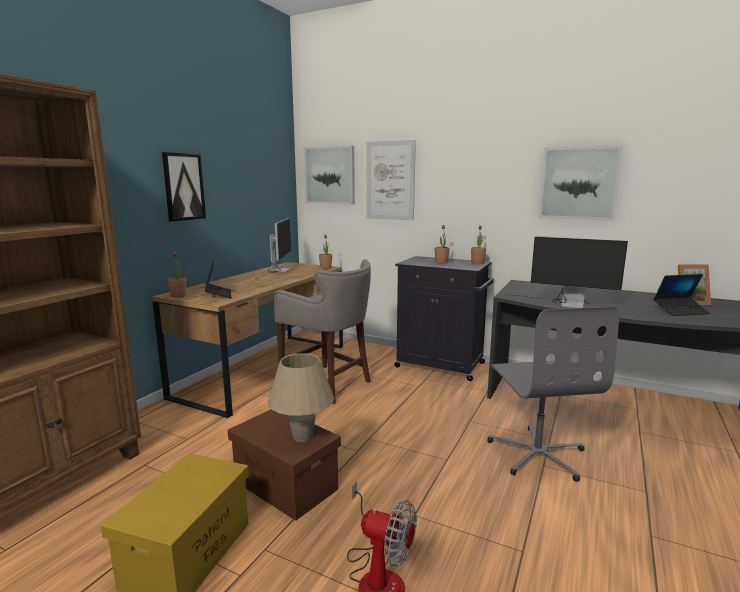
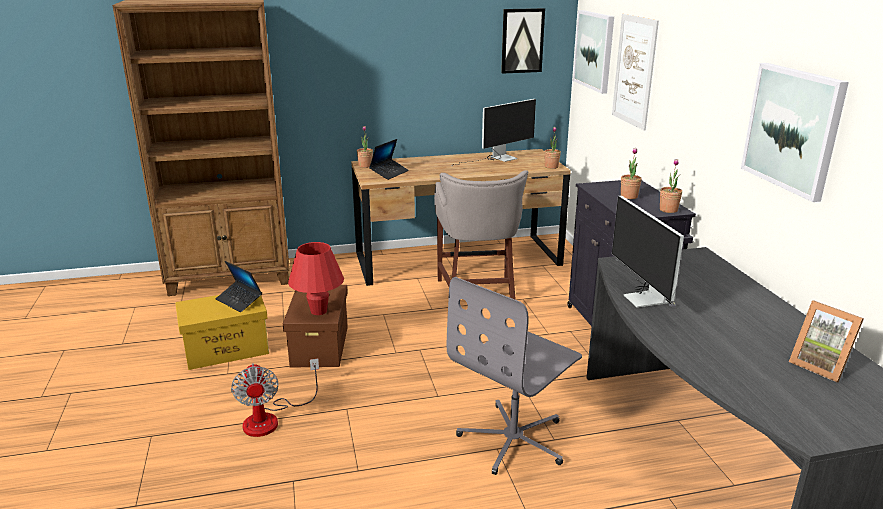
camera: 50 degrees right, 10 degrees up
(183, 187) = (397, 62): picture -> picture (522, 40)
(302, 437) = (318, 311): beige table lamp -> red table lamp
(680, 311) = (750, 365): laptop -> laptop (239, 301)

